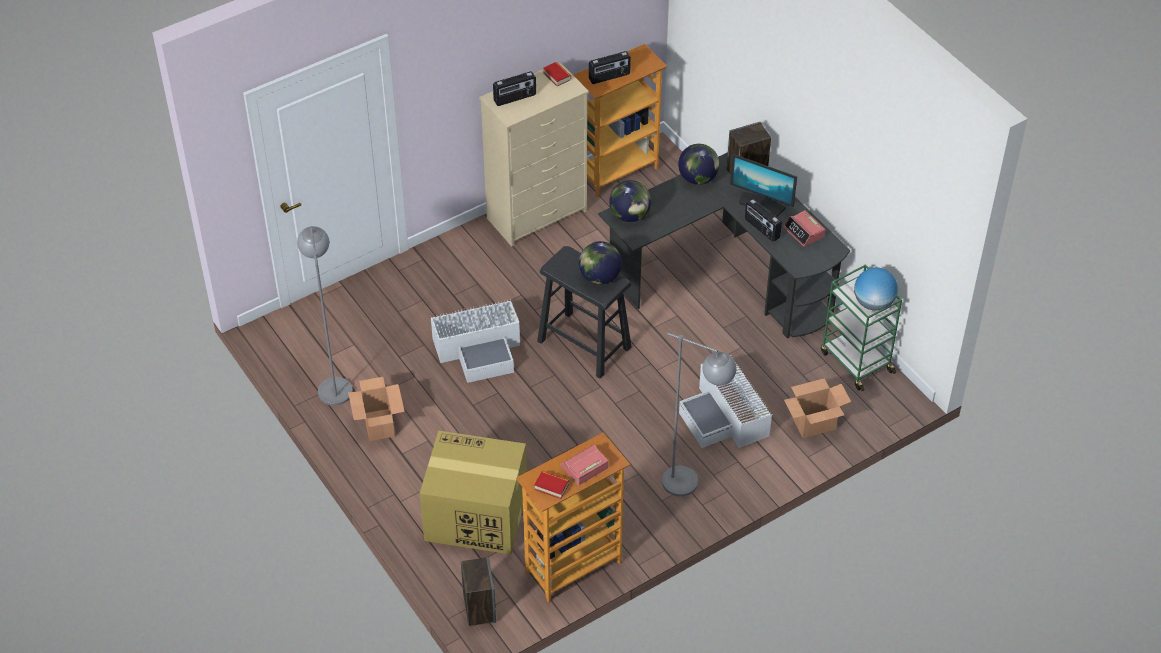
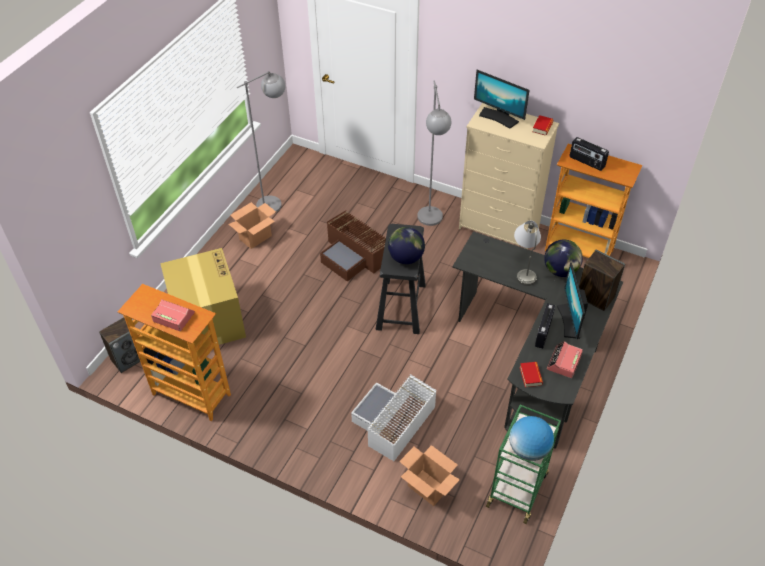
camera: 60 degrees right, 0 degrees up
(480, 349) = (355, 255): white storage box -> brown storage box
(515, 98) = (498, 117): radio -> monitor
(551, 486) = (144, 307): book -> book (530, 376)
(630, 216) = (485, 249): globe -> none
(676, 201) = (524, 268): none -> grey table lamp
(692, 486) = (310, 432): grey floor lamp -> grey floor lamp (431, 223)

